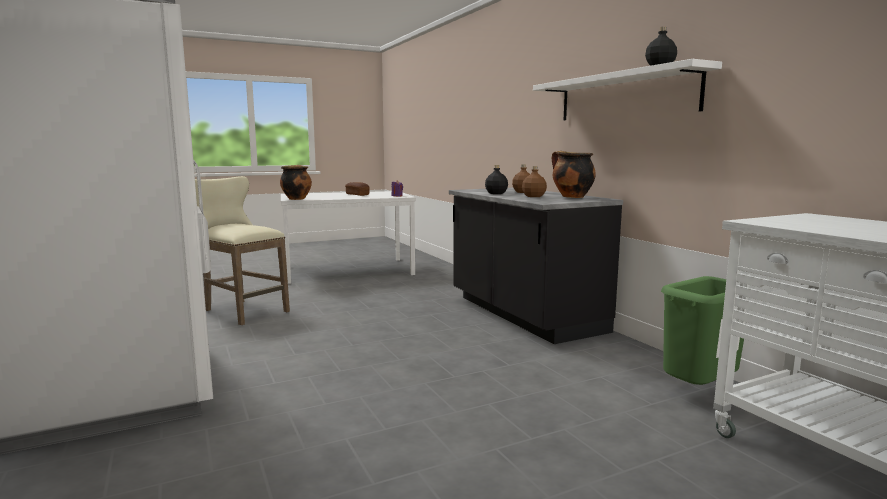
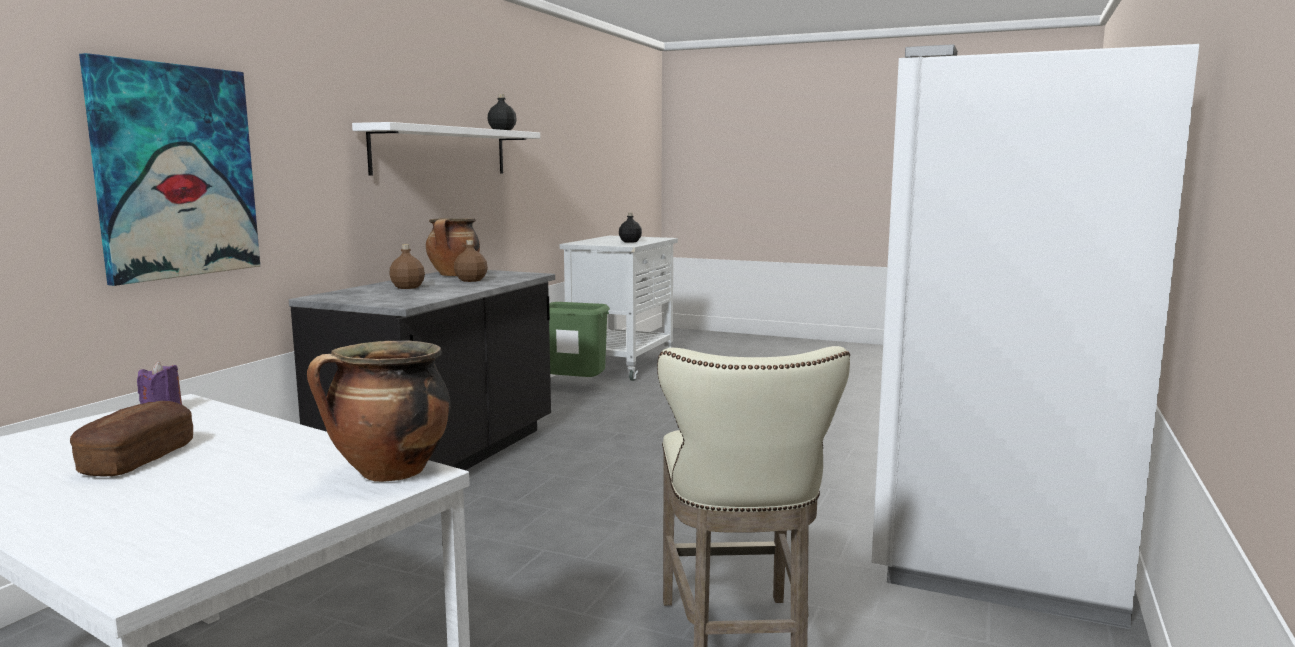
camera: 130 degrees left, 0 degrees up
(490, 122) = (176, 171): none -> picture
(496, 193) = (449, 290): black bottle -> black bottle (630, 242)

